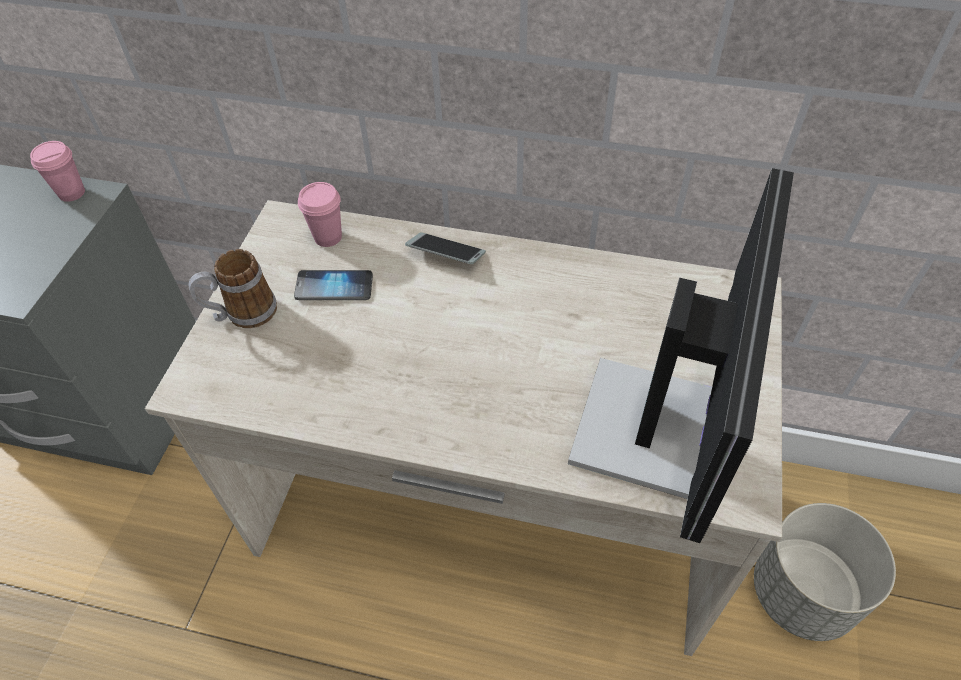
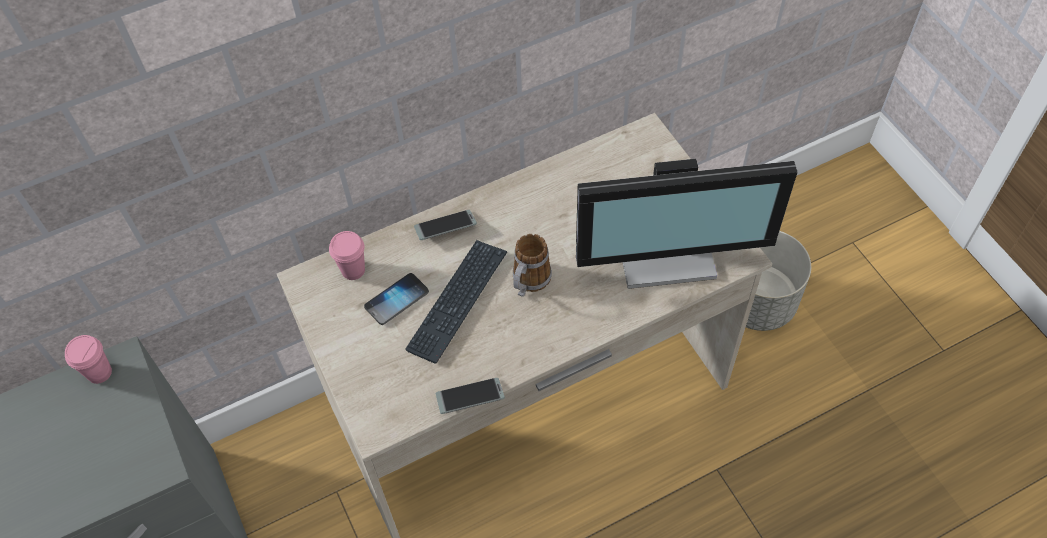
camera: 40 degrees left, 5 degrees up
(242, 314) = (356, 359): mug -> mug (528, 283)
(293, 427) = (470, 399): none -> phone
(384, 326) = (457, 301): none -> keyboard
(655, 428) = (666, 251): monitor -> monitor turned 105 degrees clockwise

